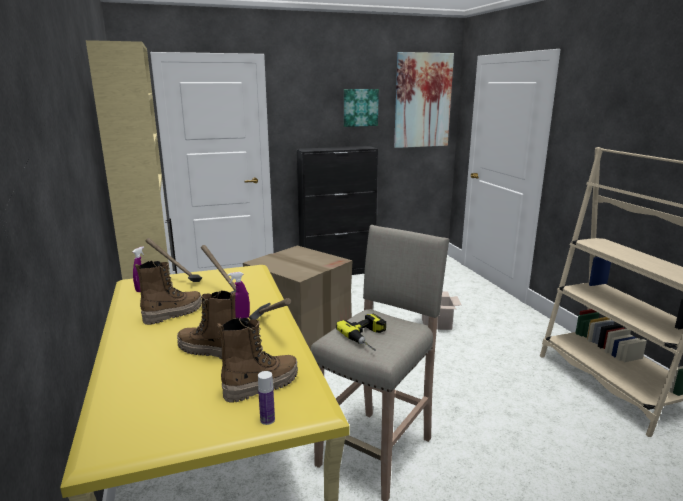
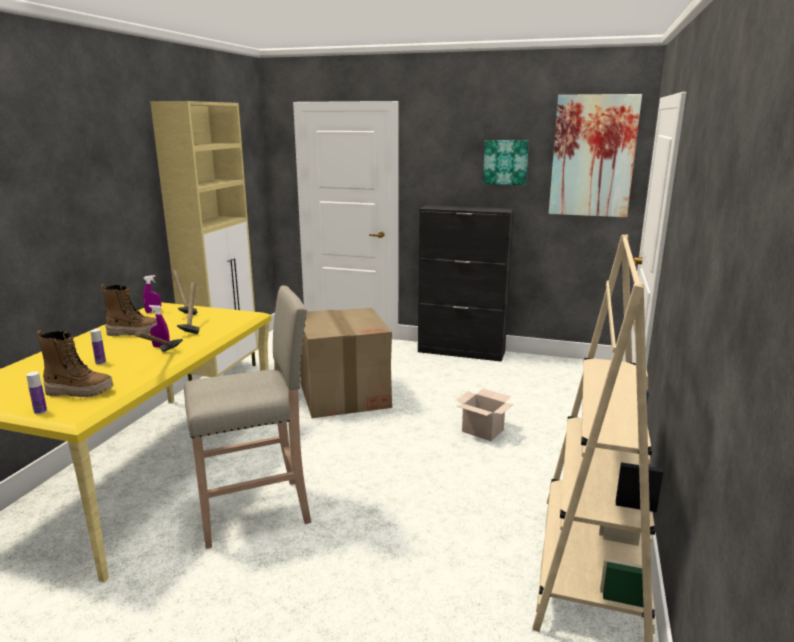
camera: 35 degrees right, 0 degrees up
(210, 352) = (100, 362): boot -> bottle
(369, 337) = (223, 389): power drill -> none

